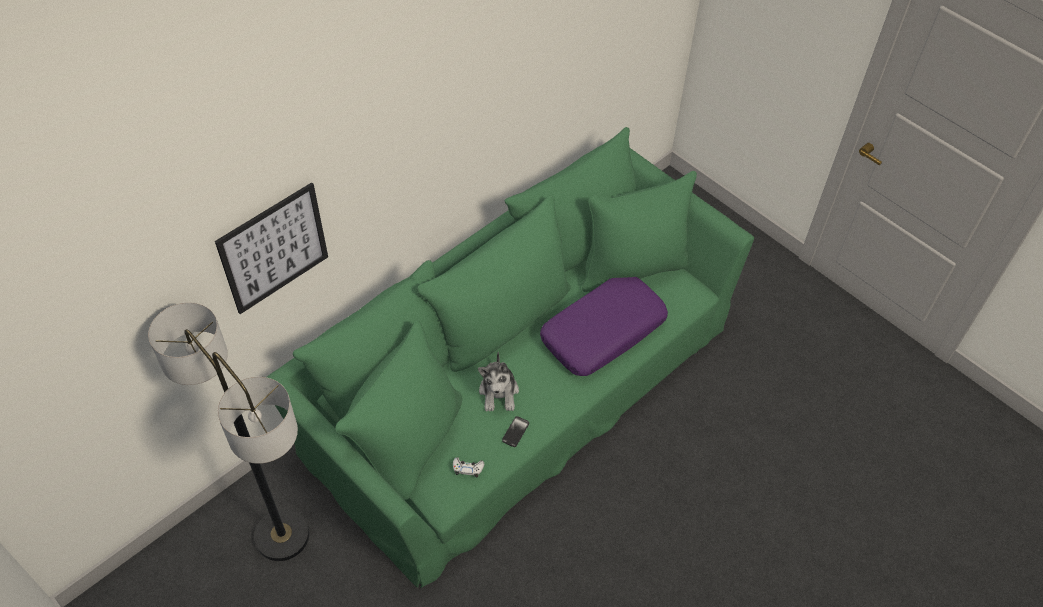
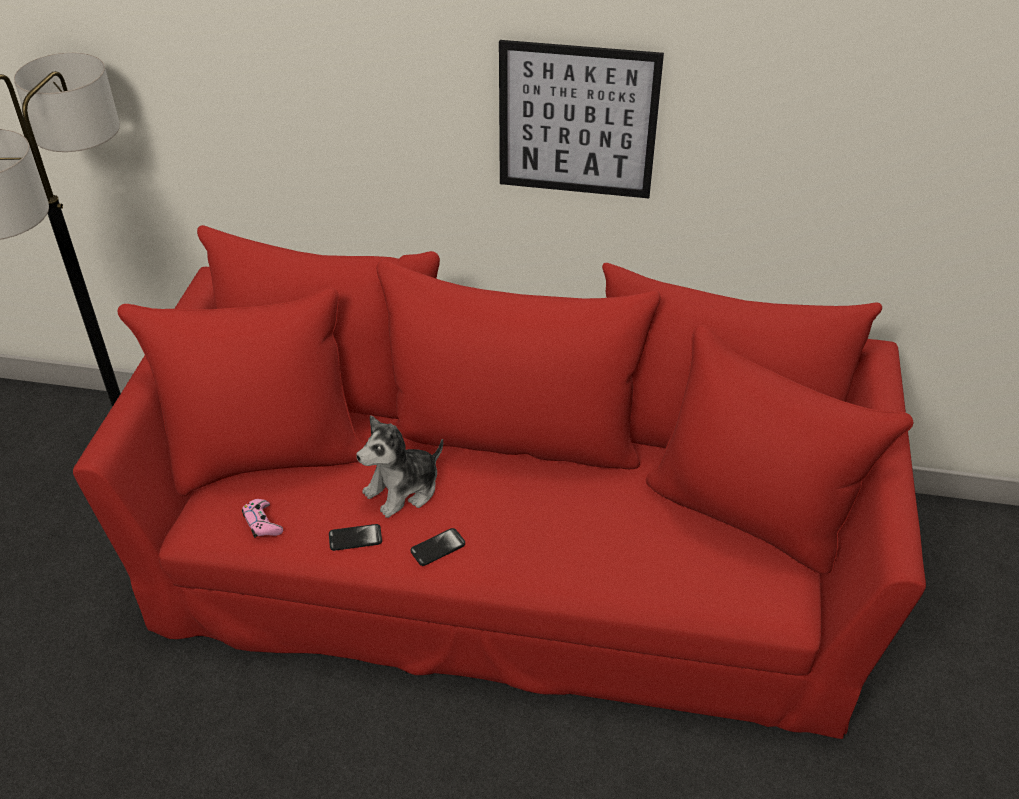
camera: 55 degrees right, 10 degrees down
(274, 248) = (250, 87): picture -> picture (577, 121)
(468, 468) = (262, 523): white game controller -> pink game controller
(520, 388) = (510, 561): green sofa -> red sofa
(552, 400) = (438, 548): none -> phone
(602, 331) = (602, 539): purple pillow -> none

